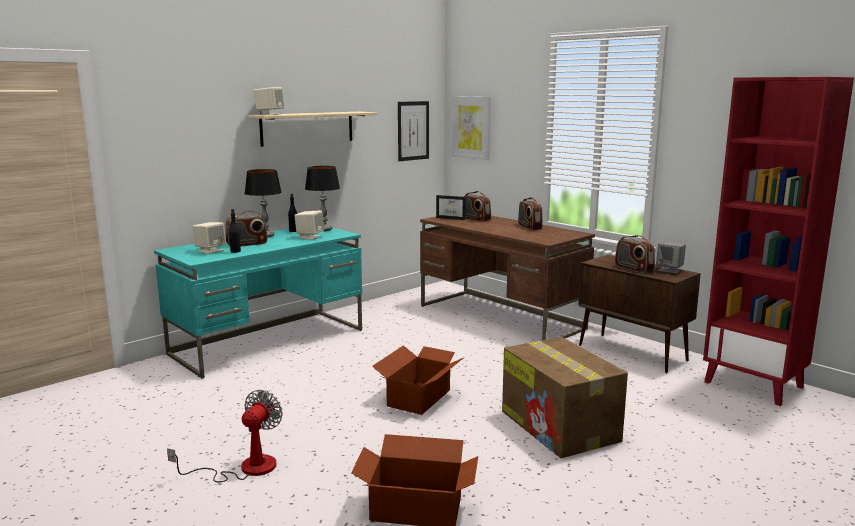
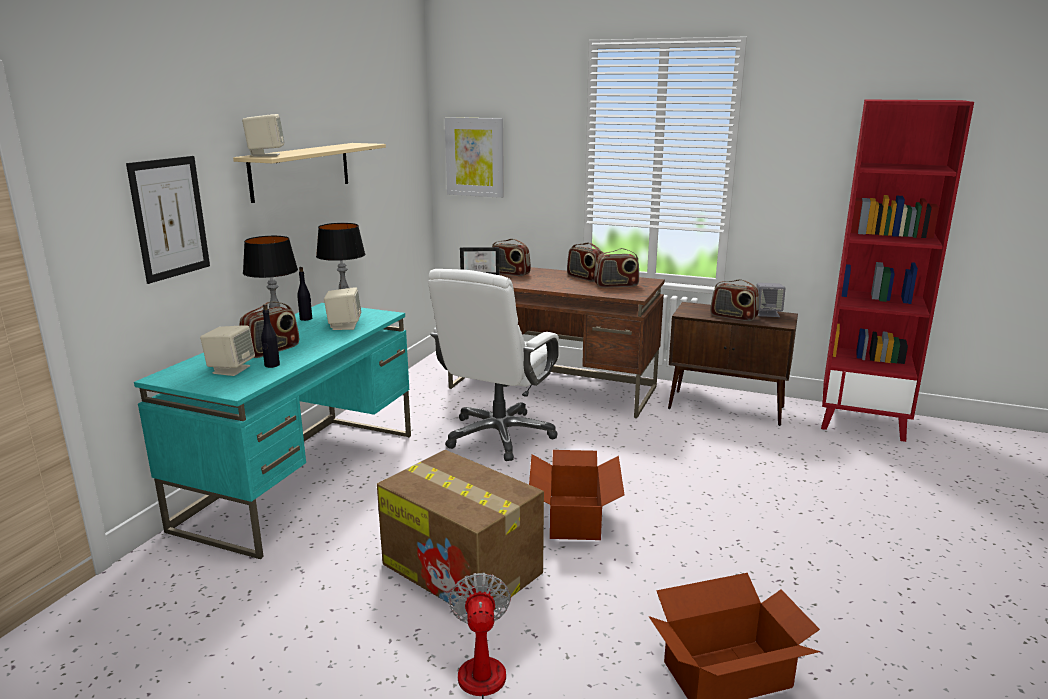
camera: 25 degrees left, 5 degrees up
(413, 131) = (404, 164): picture -> picture (170, 218)
(423, 340) = (499, 436): none -> white office chair
(545, 234) = (616, 285): none -> radio
(560, 426) = (754, 516): cardboard box -> cardboard box (463, 569)

